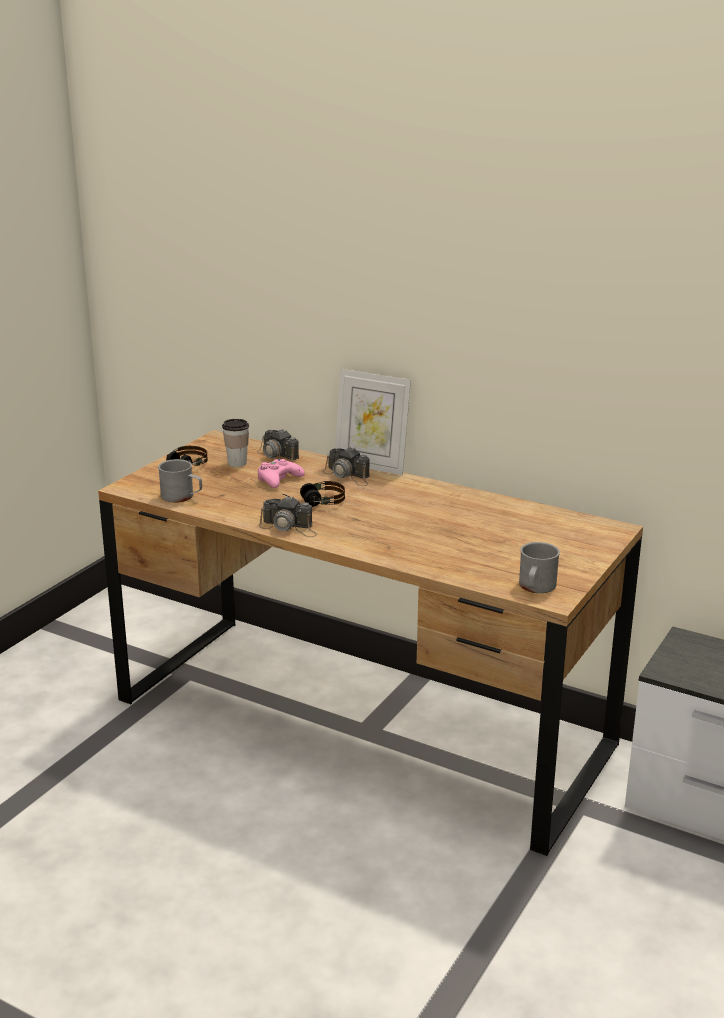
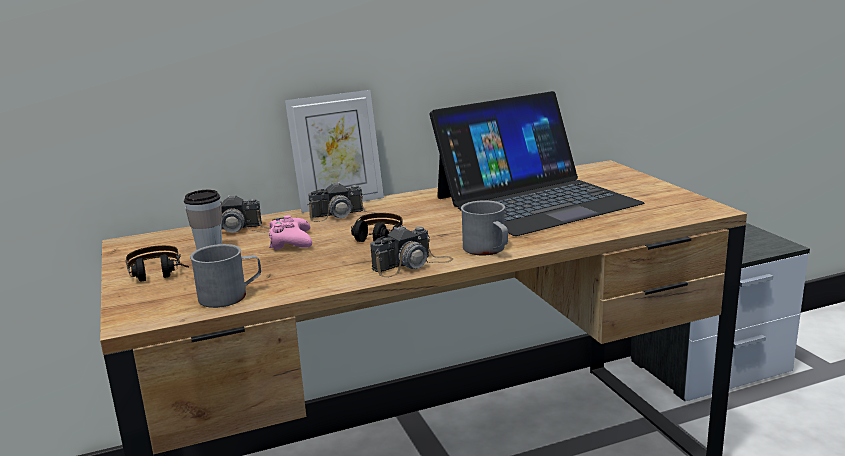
camera: 50 degrees left, 5 degrees down
(475, 527) = (535, 200): none -> laptop
(536, 587) = (682, 209): grey mug -> grey mug (488, 250)

